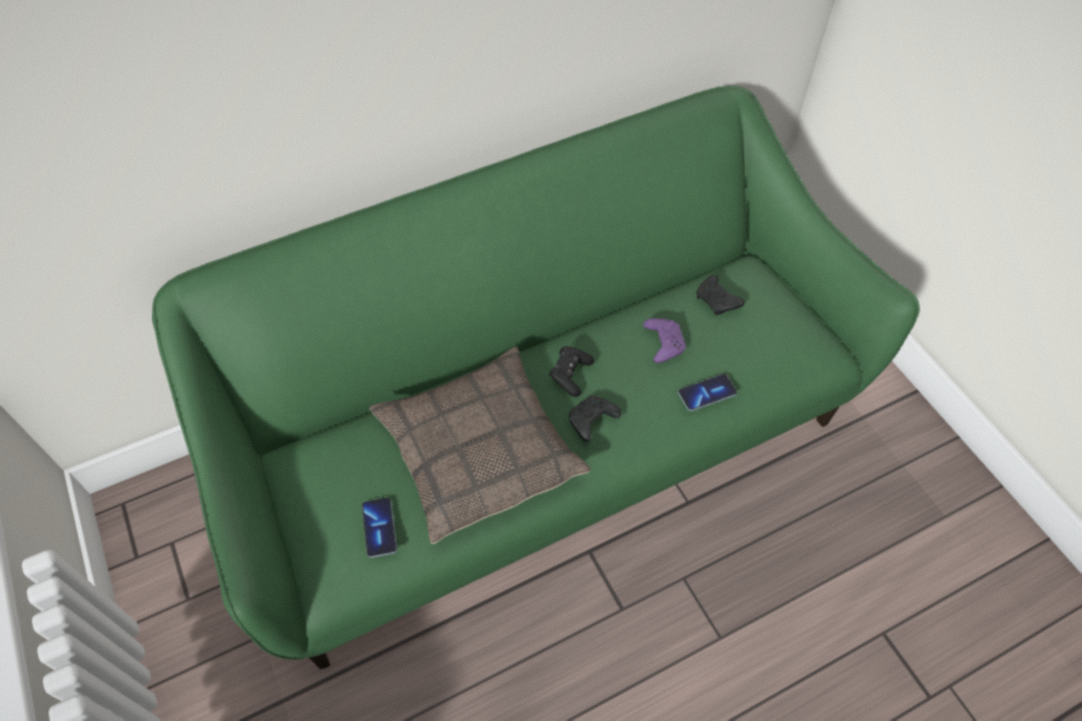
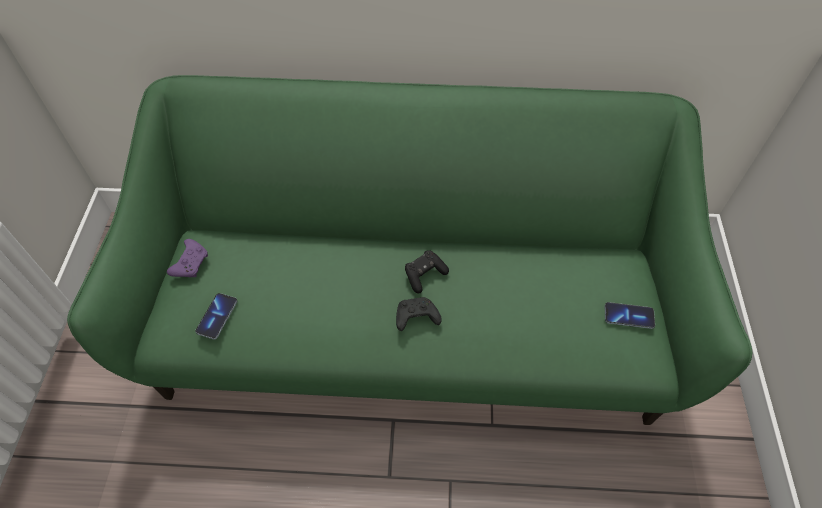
camera: 30 degrees right, 0 degrees up
(478, 450) = (320, 297): pillow -> none
(663, 343) = (513, 285): purple game controller -> purple game controller (191, 263)
(707, 393) = (522, 342): phone -> phone (628, 316)
(717, 301) = (581, 273): black game controller -> none

